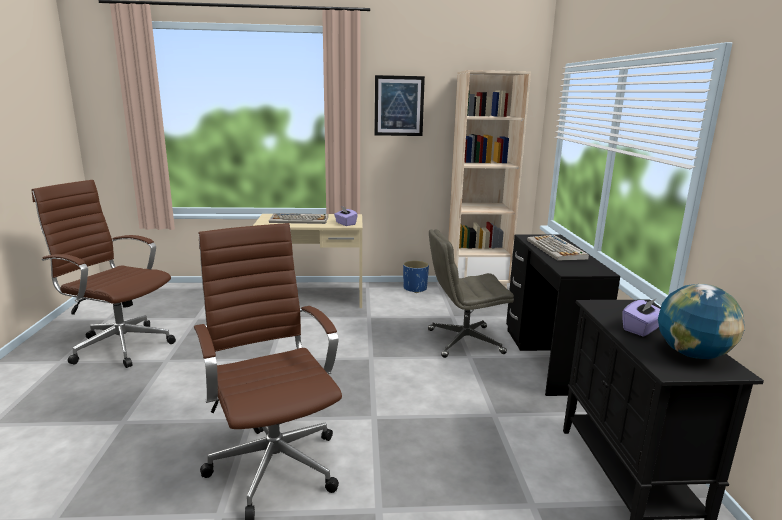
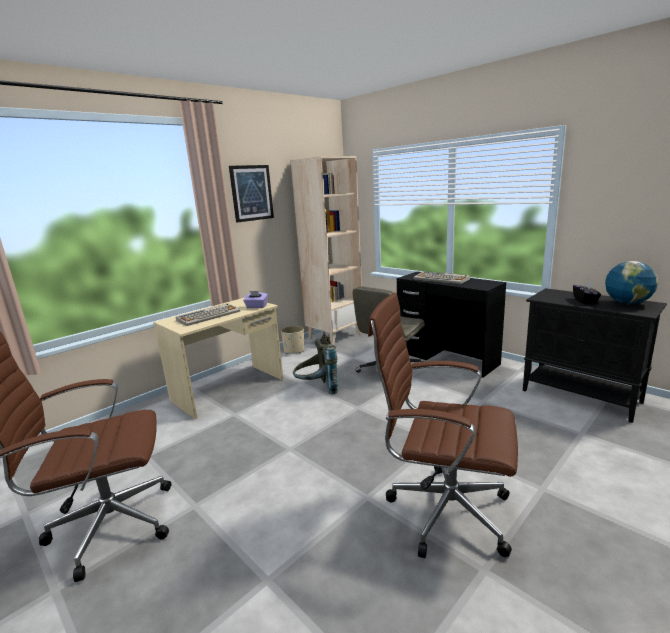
camera: 40 degrees left, 0 degrees up
(369, 328) = (317, 389): none -> grey backpack
(414, 289) = (294, 350): blue planter -> beige planter
(641, 329) = (585, 301): purple tissue box -> black tissue box

